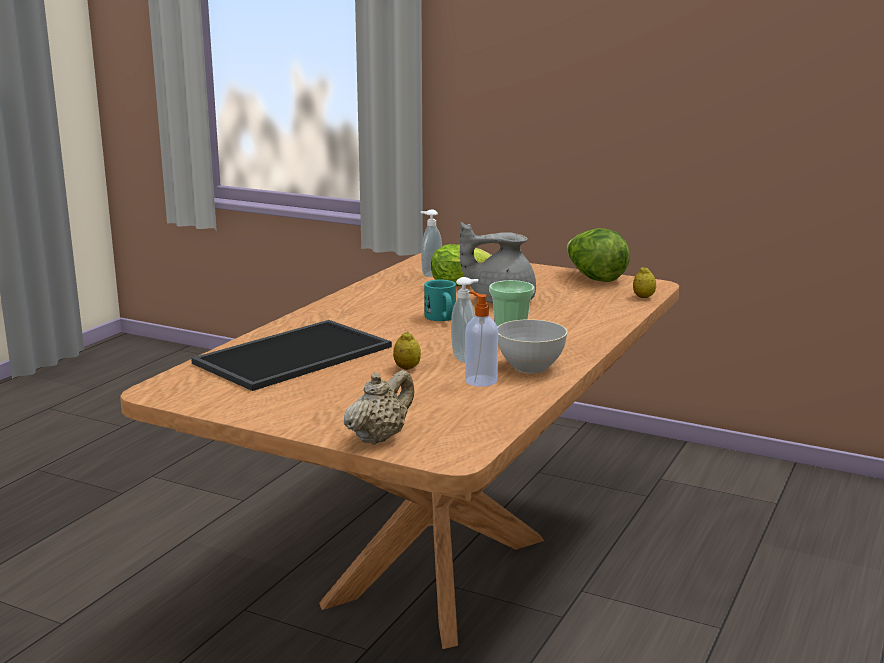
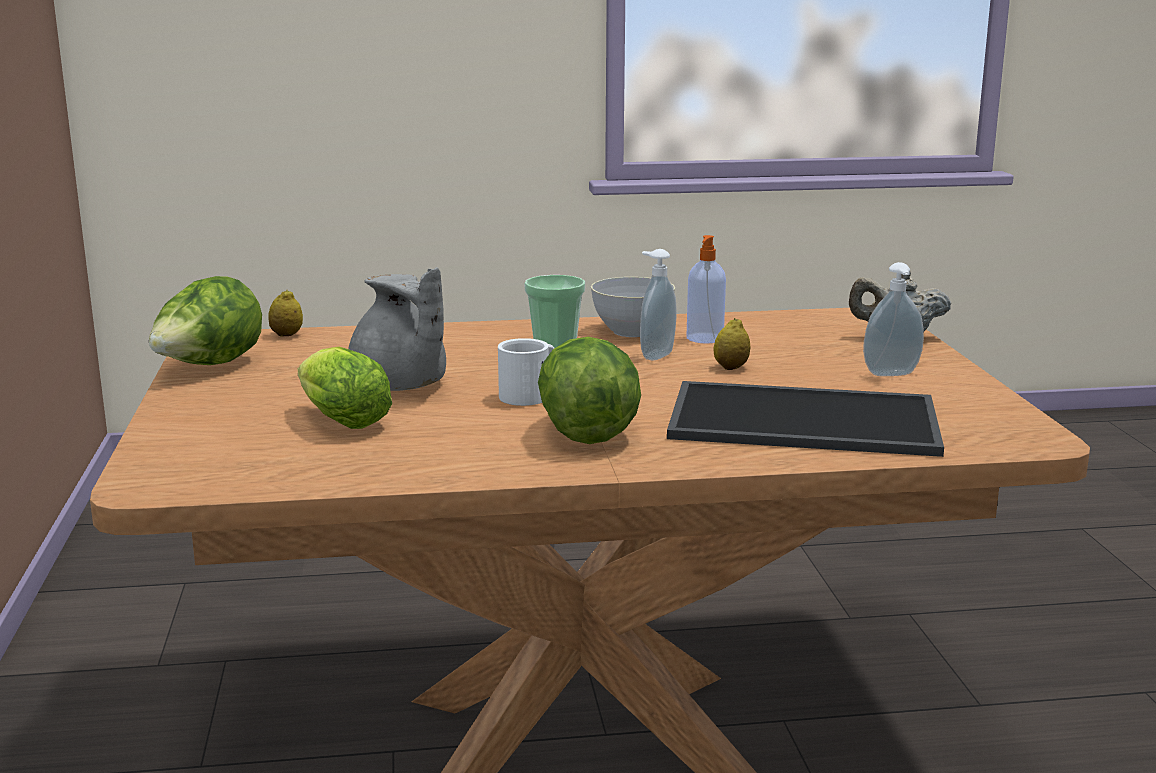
camera: 125 degrees left, 0 degrees up
(367, 315) = (587, 431): none -> lettuce
(430, 274) = (295, 456): soap dispenser -> soap dispenser (892, 375)
(442, 318) = (531, 394): turquoise mug -> white mug

